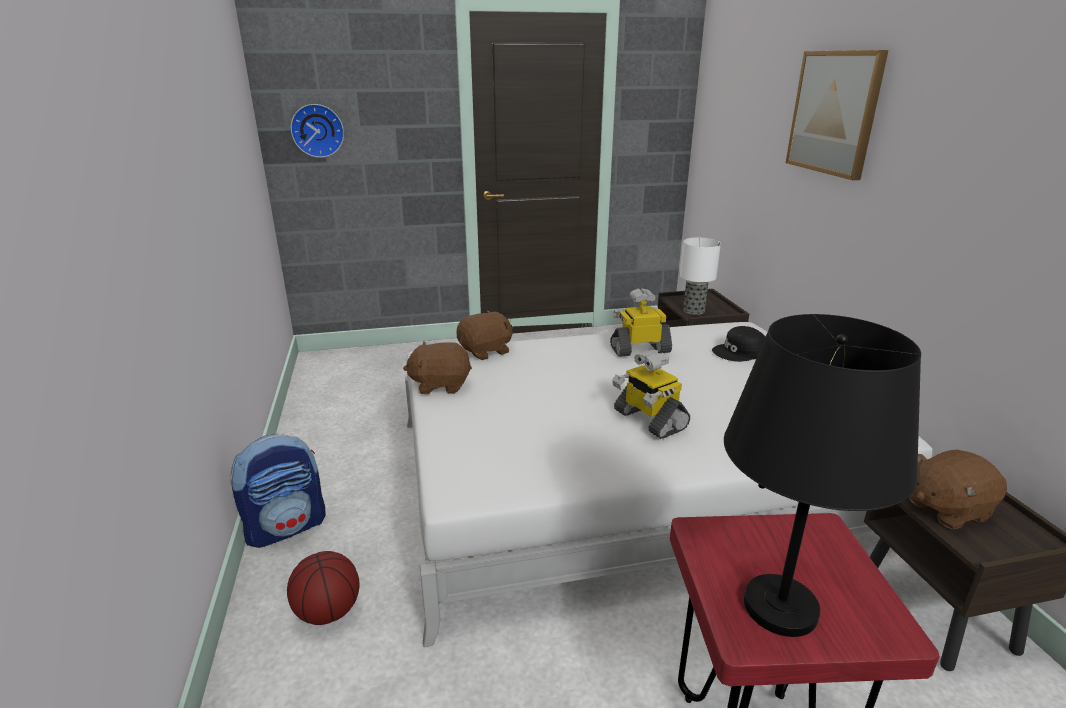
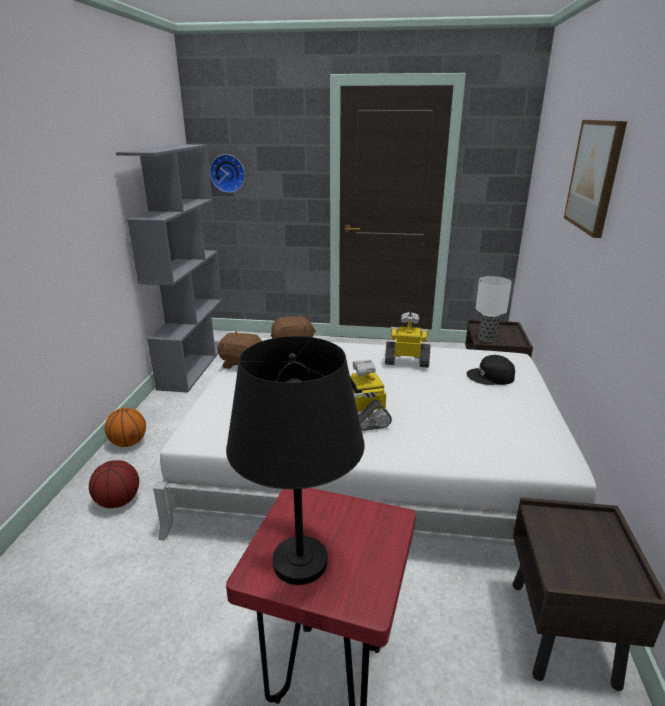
camera: 20 degrees right, 0 degrees up
(287, 527) = (129, 443): backpack -> basketball
(309, 401) = (193, 364): none -> grey bookcase
(946, 509) = (564, 538): brown plush toy -> none

